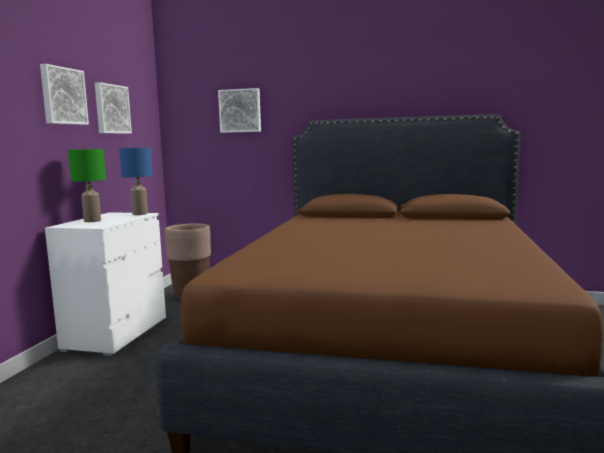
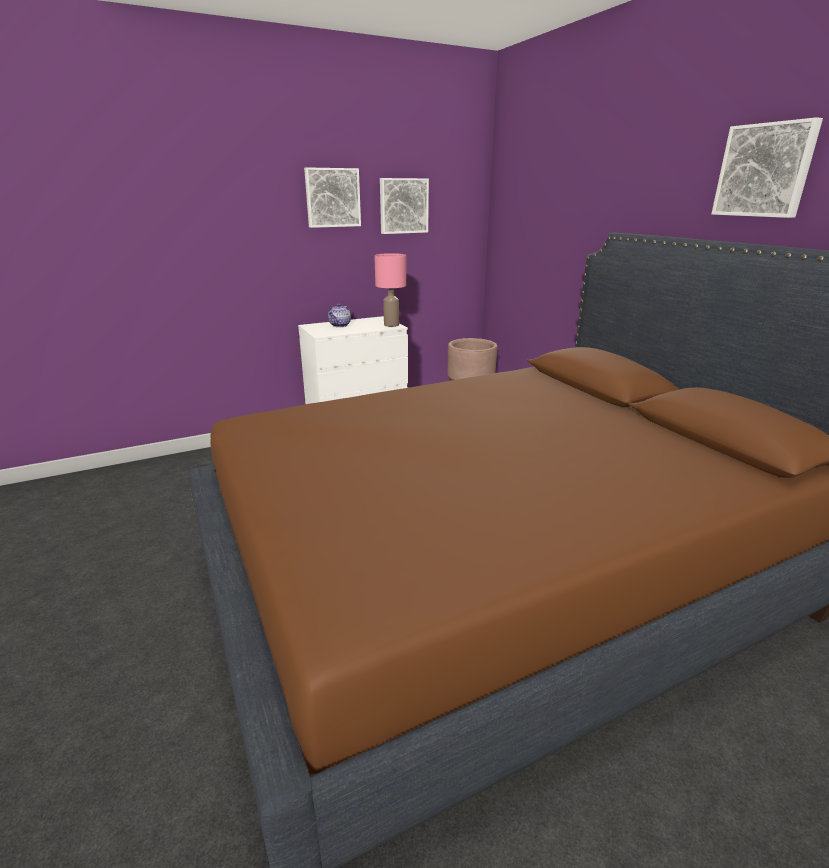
camera: 50 degrees right, 15 degrees up
(93, 221) = (340, 325): green table lamp -> teapot
(140, 214) = (391, 325): blue table lamp -> pink table lamp
(240, 110) = (553, 208): picture -> picture (765, 170)

